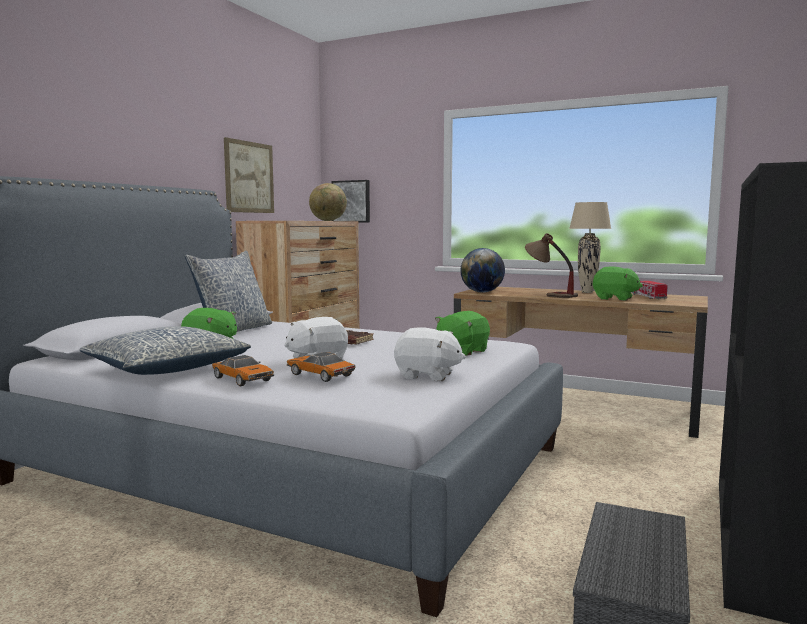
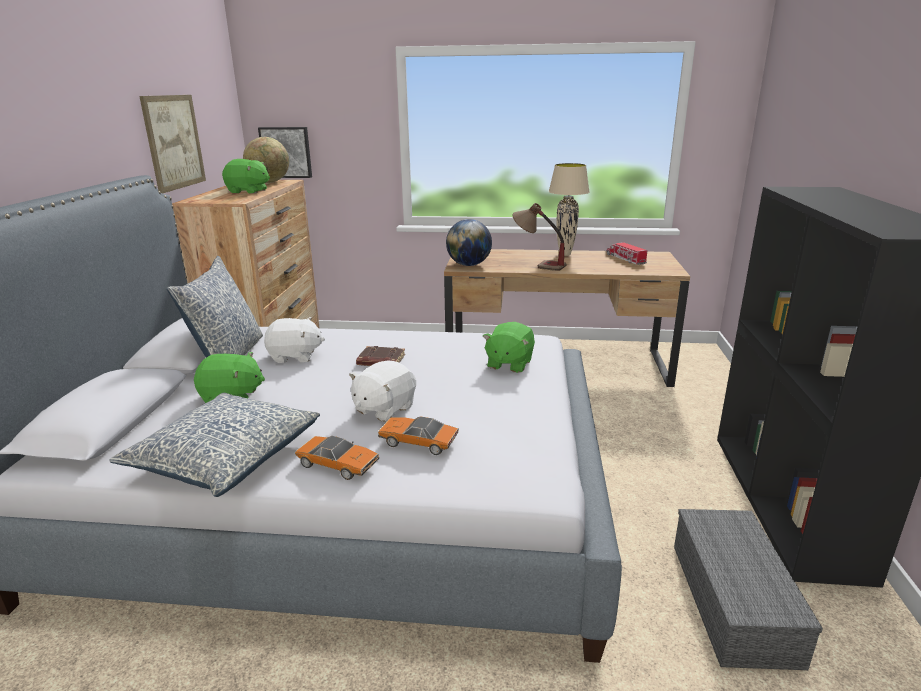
camera: 20 degrees left, 15 degrees up
(427, 375) = (518, 418): white plush toy -> white plush toy (295, 356)
(615, 298) = (601, 267): green plush toy -> green plush toy (248, 191)

